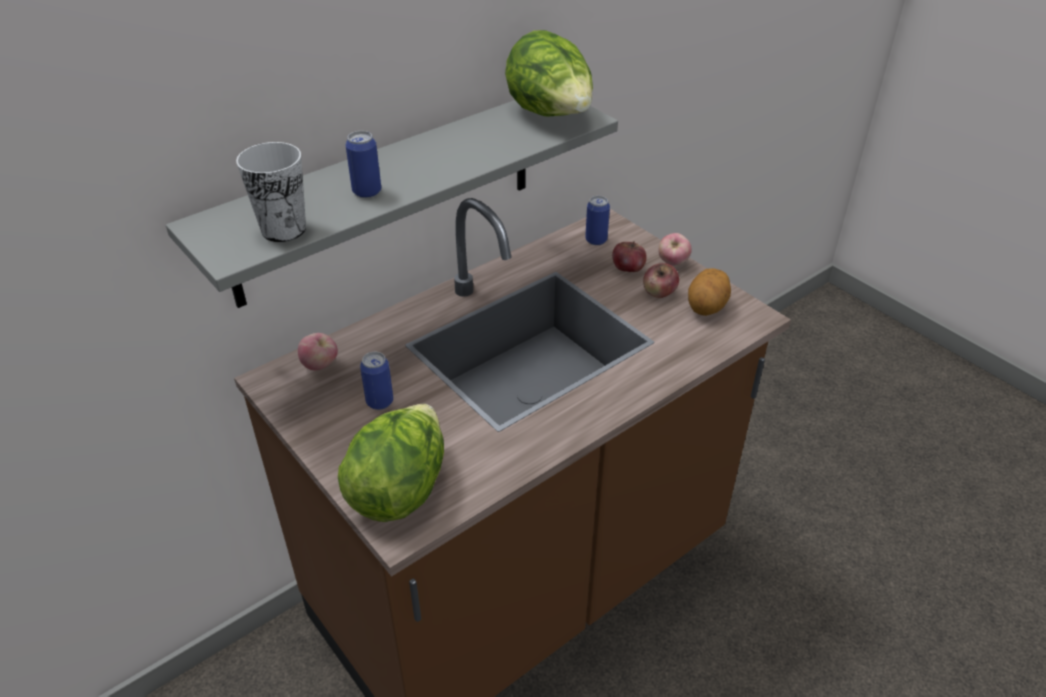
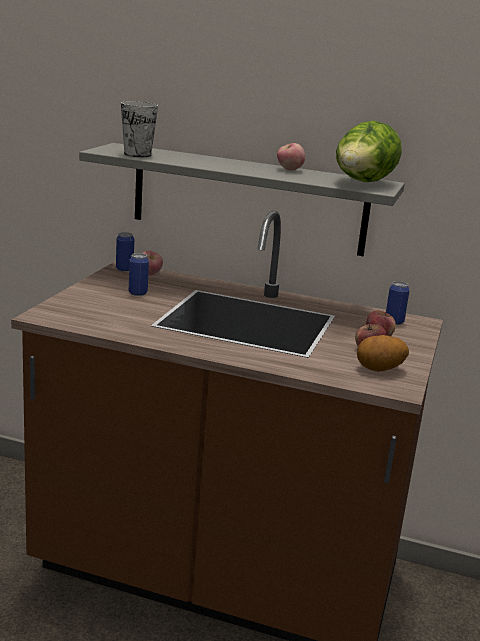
camera: 55 degrees right, 20 degrees down
(367, 192) = (198, 162): can -> can (124, 269)
(399, 488) = (73, 310): lettuce -> none
(672, 263) = (413, 350): apple -> apple (289, 170)

